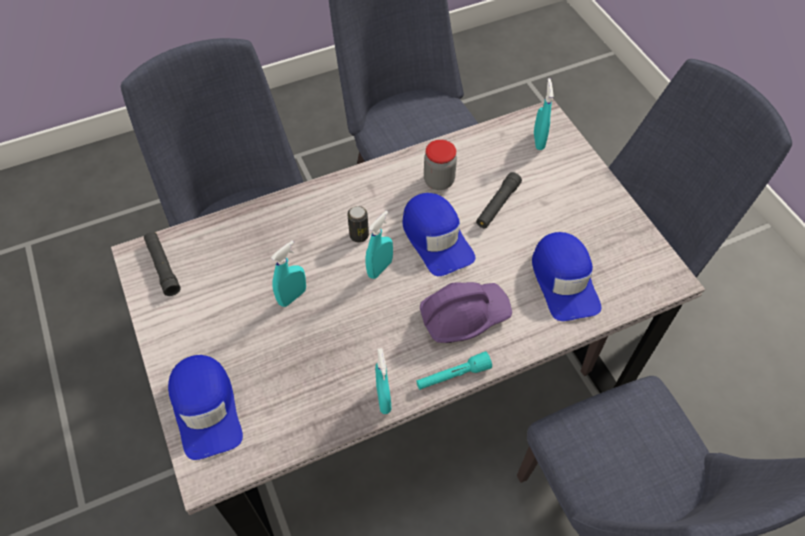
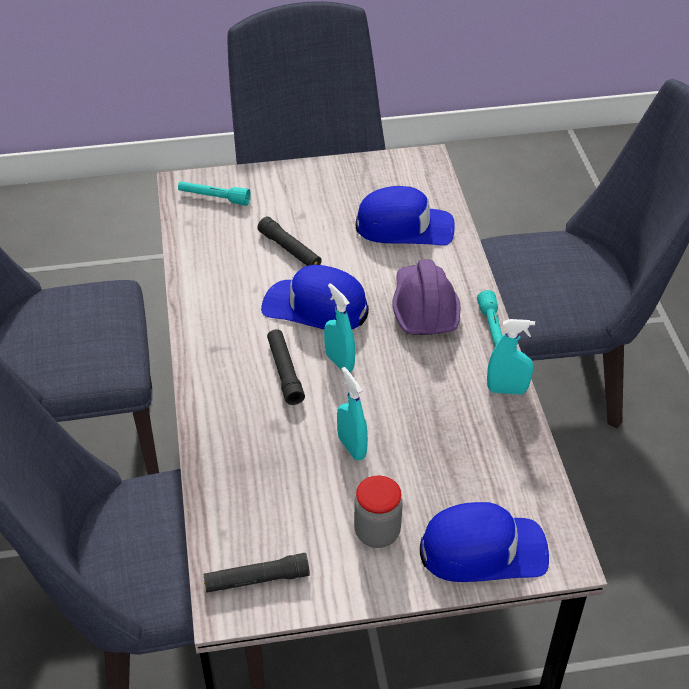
camera: 75 degrees left, 10 degrees down
(359, 235) = (285, 372): can -> black flashlight
(436, 238) = (315, 307): blue cap -> blue cap turned 150 degrees counterclockwise
(439, 181) = (234, 288): jar -> jar (377, 532)
(538, 141) = (214, 198): turquoise spray bottle -> turquoise flashlight

